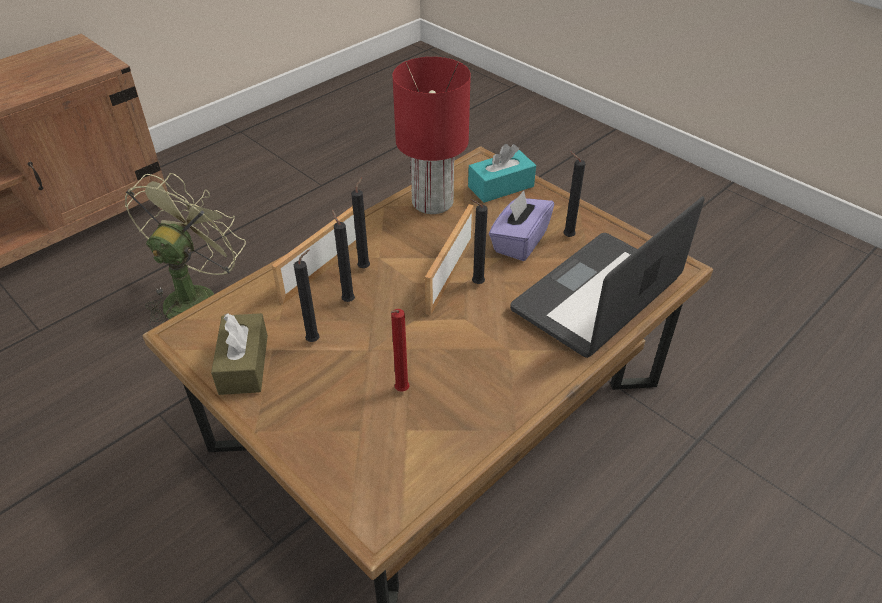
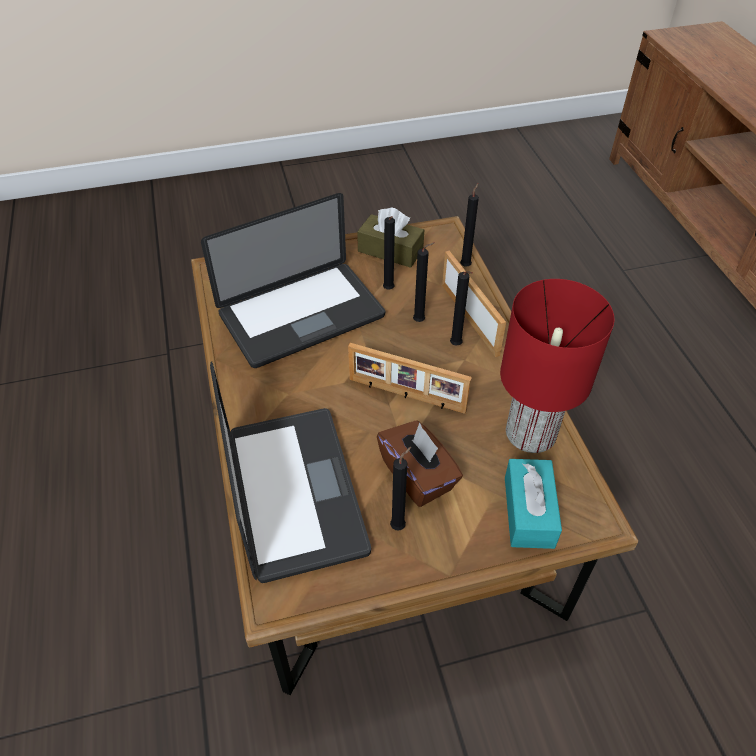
camera: 120 degrees right, 5 degrees up
(195, 296) = (626, 363): green fan -> none
(400, 391) = (301, 315): red candle -> laptop
(448, 275) = (406, 396): picture frame -> picture frame turned 150 degrees clockwise
(475, 283) = (381, 410): black candle -> black candle (466, 265)
(519, 242) = (418, 476): purple tissue box -> brown tissue box

